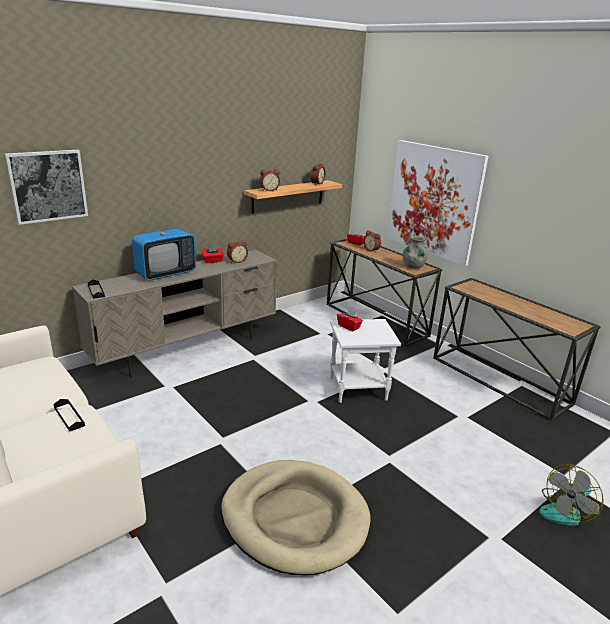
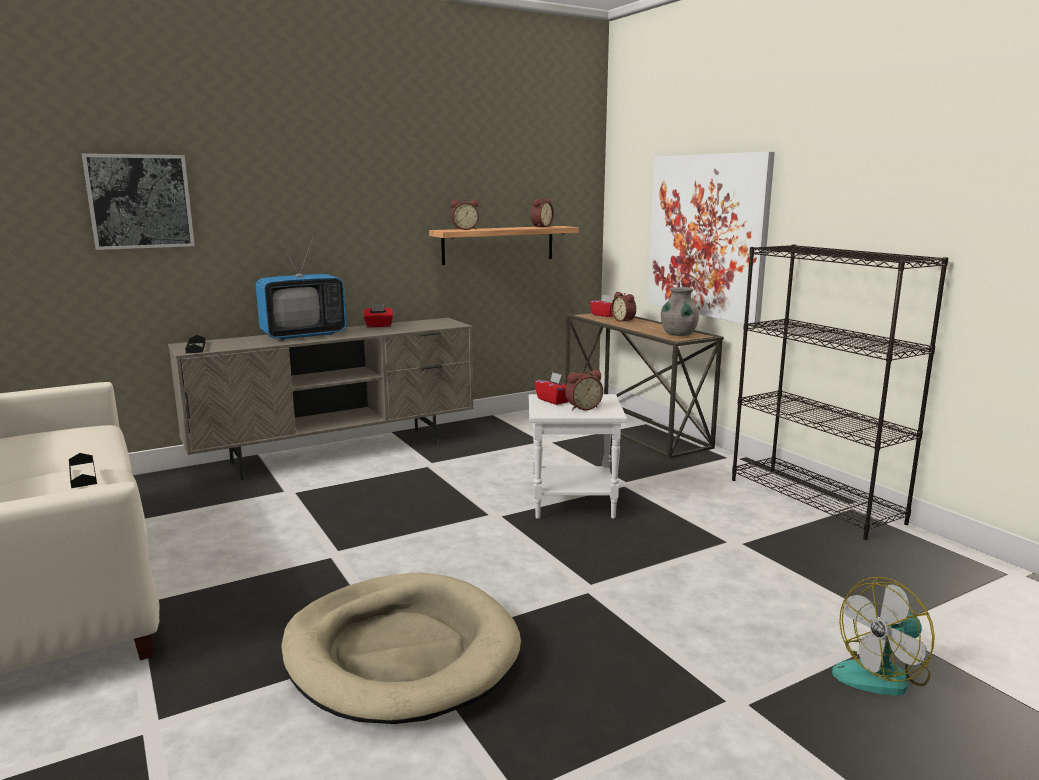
camera: 10 degrees right, 10 degrees down
(236, 261) = (413, 326): alarm clock -> alarm clock (582, 407)
(500, 380) = (815, 501): console table -> black bookcase

